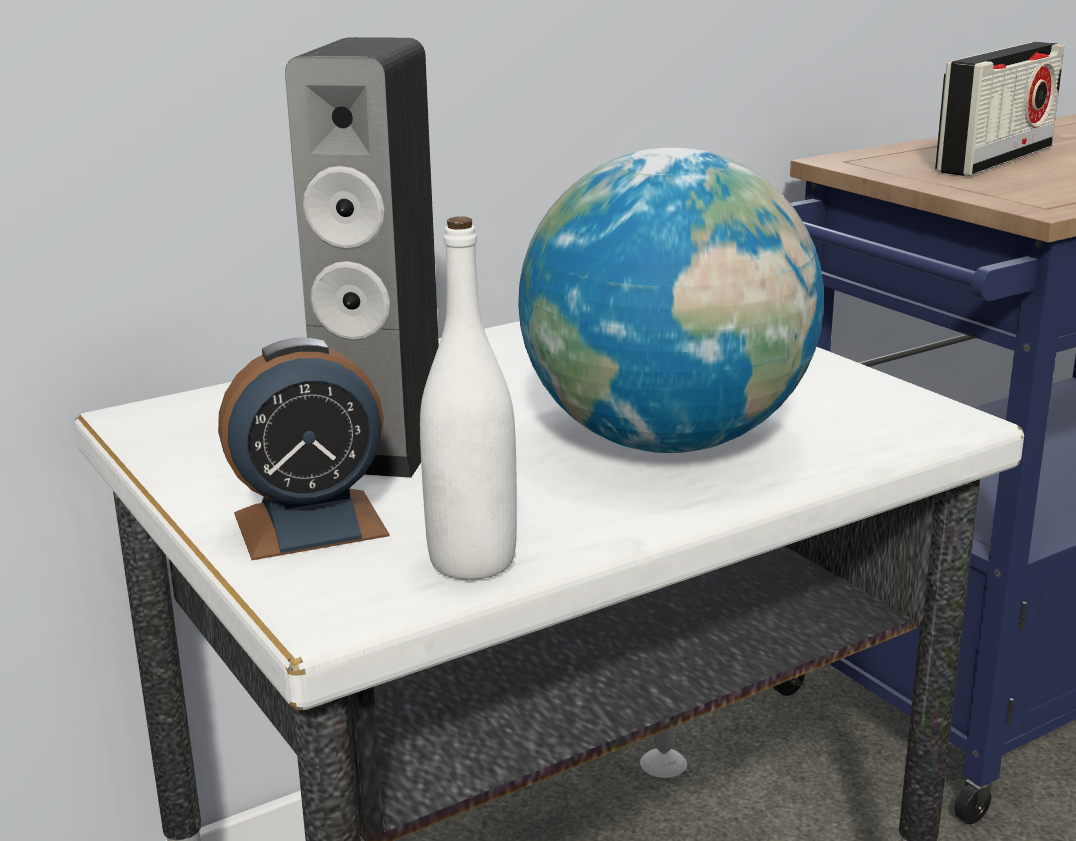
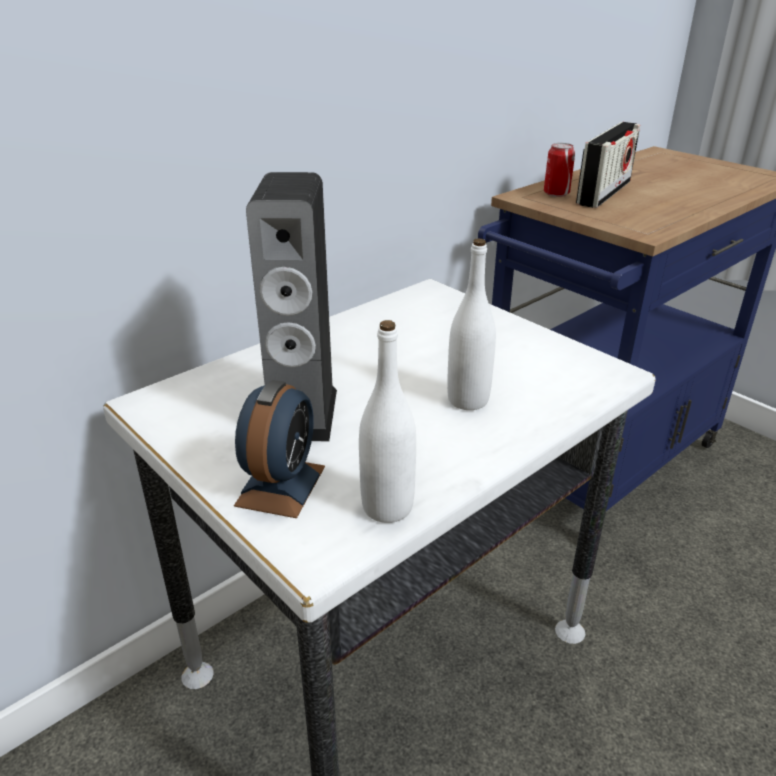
camera: 10 degrees left, 10 degrees up
(310, 525) = (281, 485): alarm clock -> alarm clock turned 45 degrees counterclockwise
(667, 441) = (468, 400): globe -> white bottle
(907, 158) = (556, 193): none -> can

